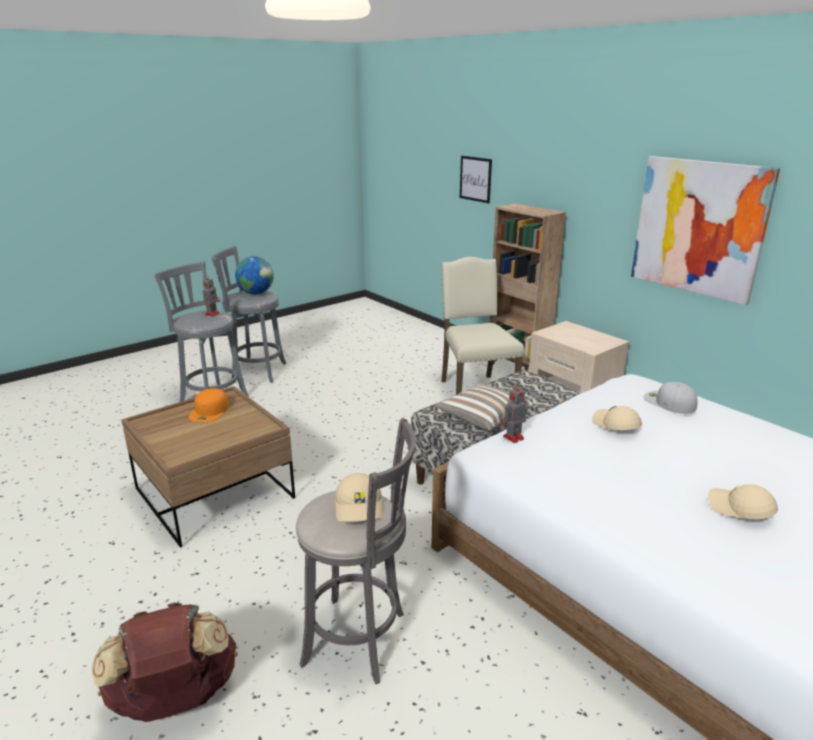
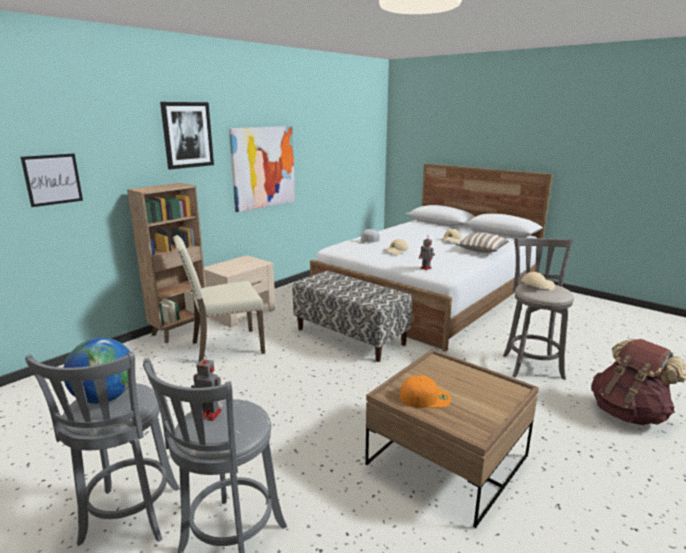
camera: 100 degrees left, 5 degrees down
(482, 418) = (375, 291): pillow -> pillow (481, 251)
(593, 157) = (187, 135): none -> picture

